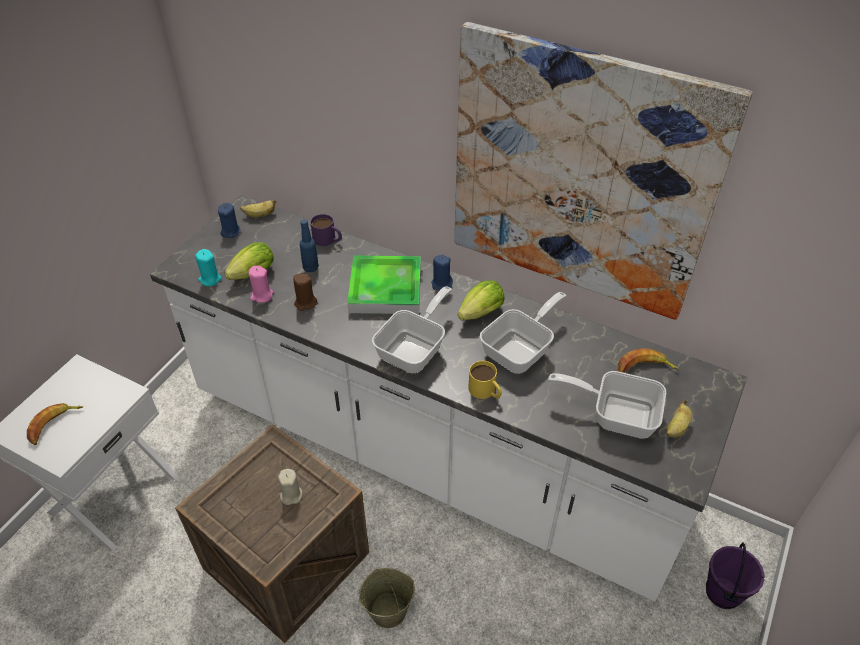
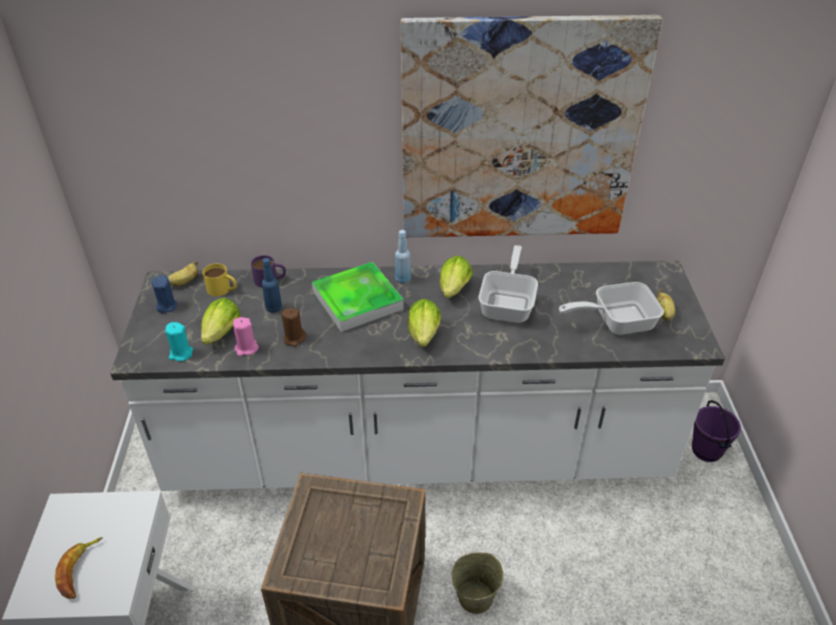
camera: 30 degrees left, 5 degrees down
(291, 495) = (364, 523): beige candle -> none
(415, 348) = (423, 337): frying pan -> lettuce
(441, 284) = (403, 279): blue candle -> blue bottle
(485, 391) = (508, 346): yellow mug -> yellow mug (223, 290)
(643, 368) = (608, 282): banana -> none

